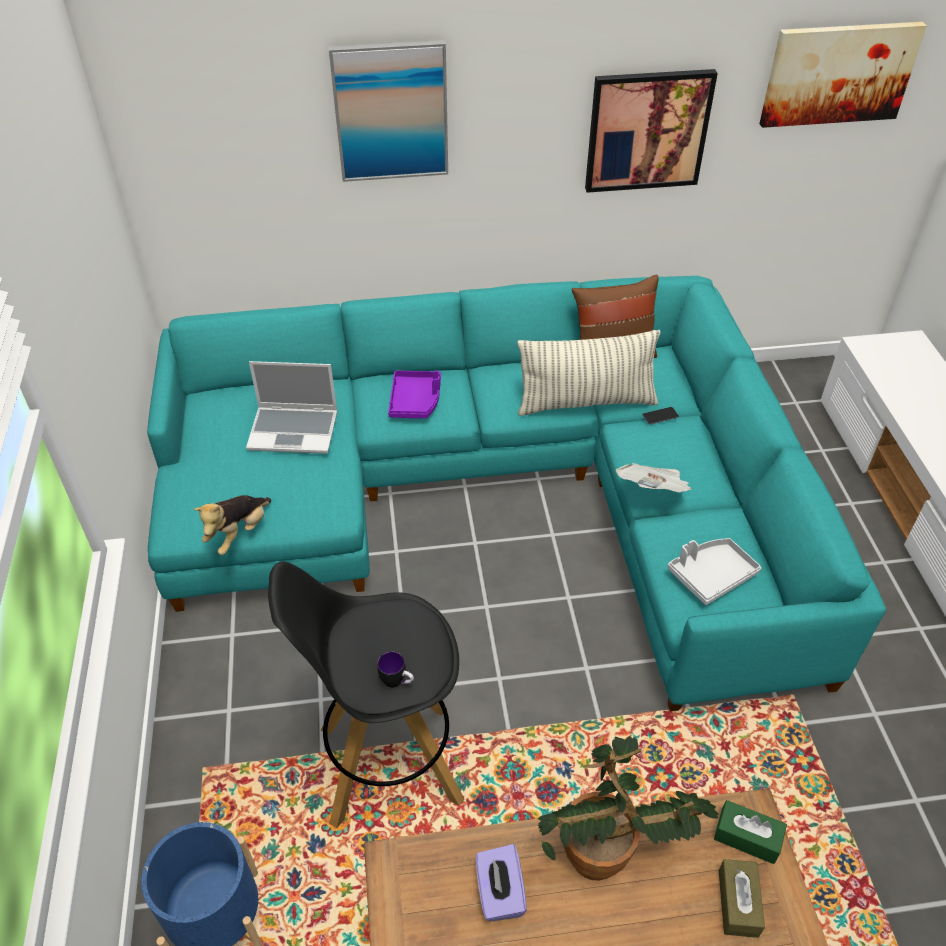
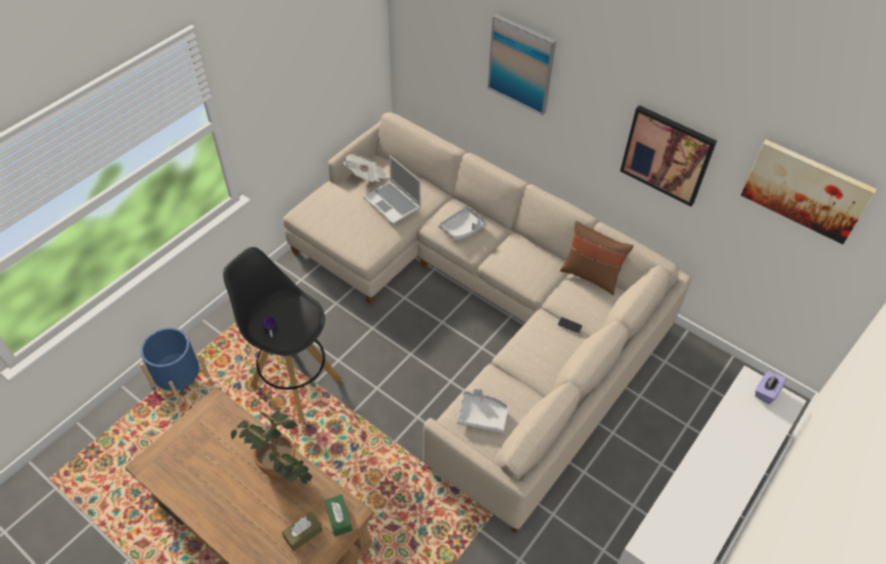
camera: 45 degrees right, 5 degrees up
(239, 533) = (320, 233): plush toy -> none
(415, 401) = (462, 228): purple tray -> grey tray
(497, 494) = (481, 308): turquoise sofa -> beige sofa
(499, 893) = (233, 445): purple tissue box -> purple tissue box (766, 392)
(586, 403) = (543, 290): pillow -> none
(653, 491) = (511, 356): newspaper -> newspaper (367, 177)

